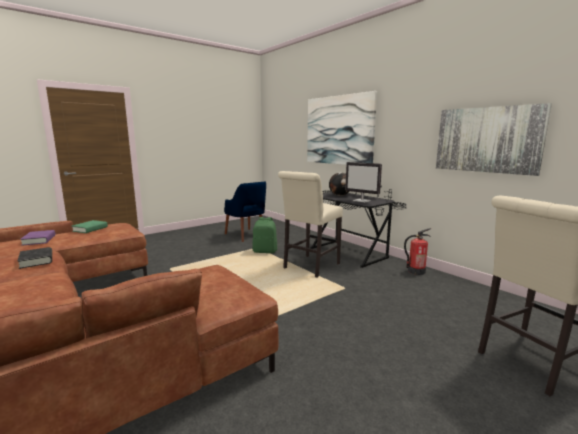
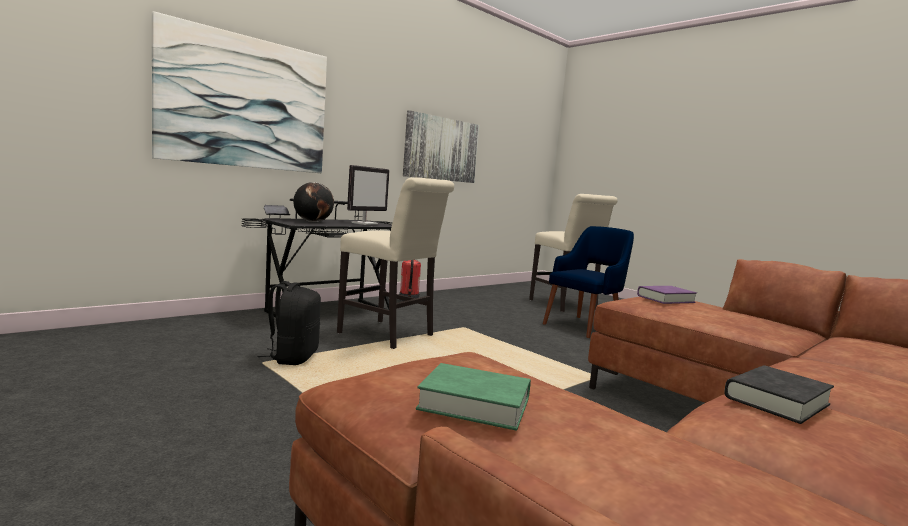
camera: 95 degrees left, 5 degrees down
(39, 240) = (659, 467): purple book -> purple book (665, 299)
(246, 235) = (131, 371): blue armchair -> blue armchair (584, 326)
(265, 251) = (292, 357): green backpack -> black backpack

